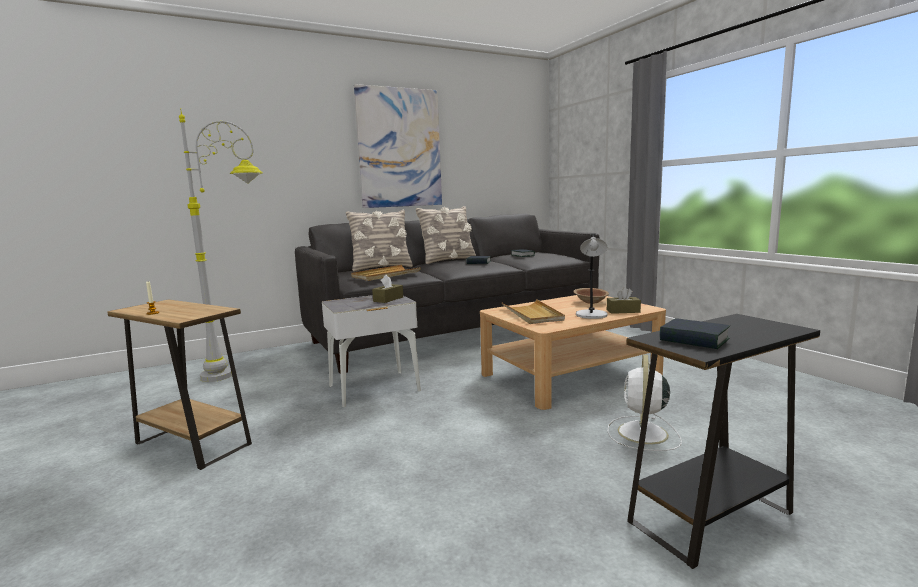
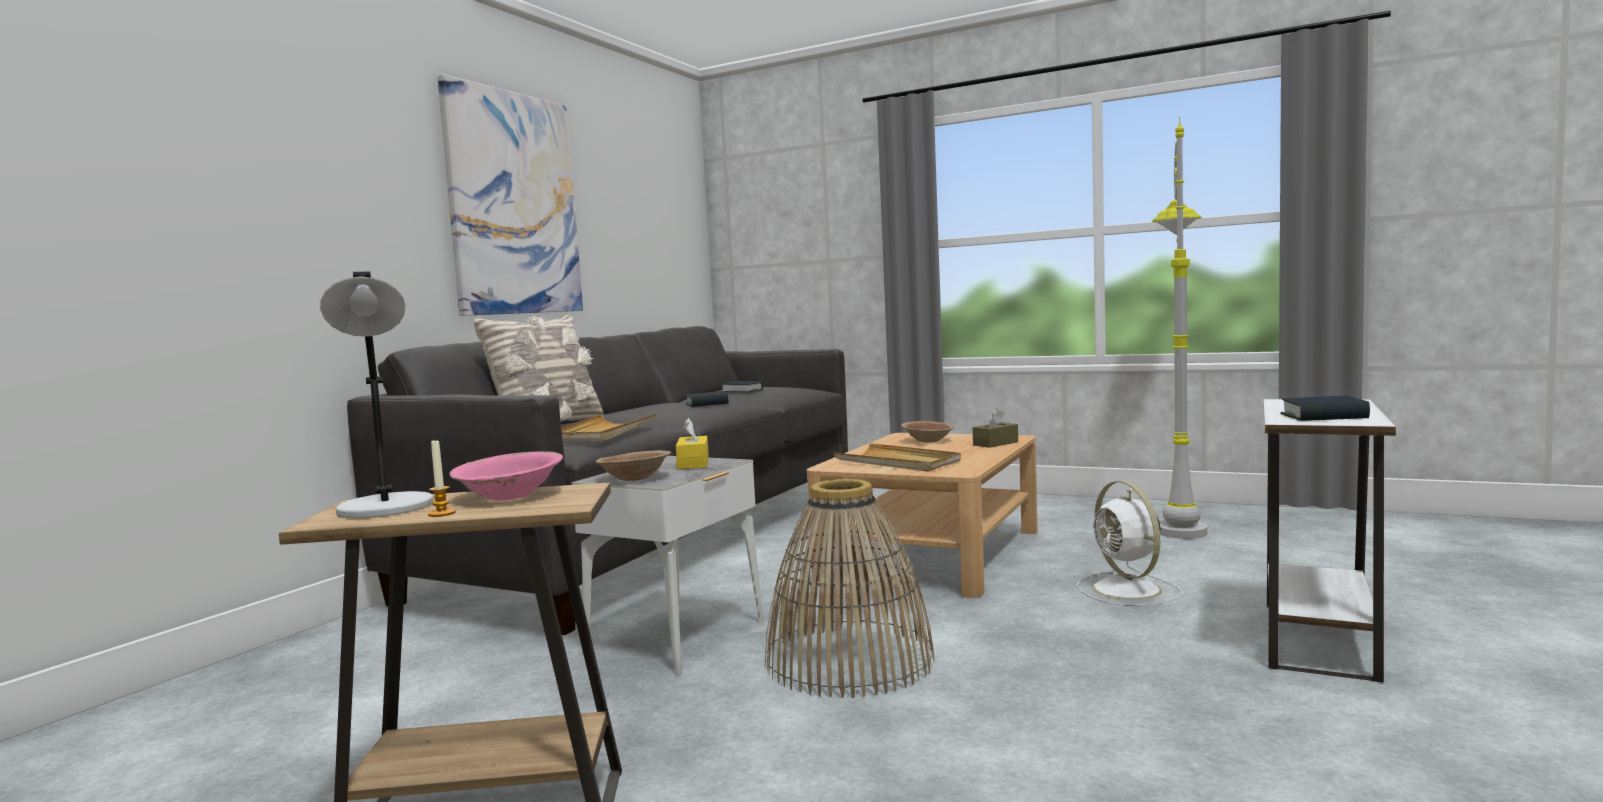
camera: 35 degrees left, 5 degrees down
(194, 308) = (509, 495): none -> pink bowl
(244, 370) = (321, 683): grey floor lamp -> grey floor lamp (1179, 522)
(344, 303) = (634, 478): none -> brown bowl
(388, 299) = (693, 463): brown tissue box -> yellow tissue box
(415, 425) = (849, 660): none -> basket
(448, 261) = (638, 408): beige pillow -> none
(591, 315) = (974, 452): grey table lamp -> grey table lamp (386, 509)
(710, 517) = (1318, 640): black side table -> white side table

